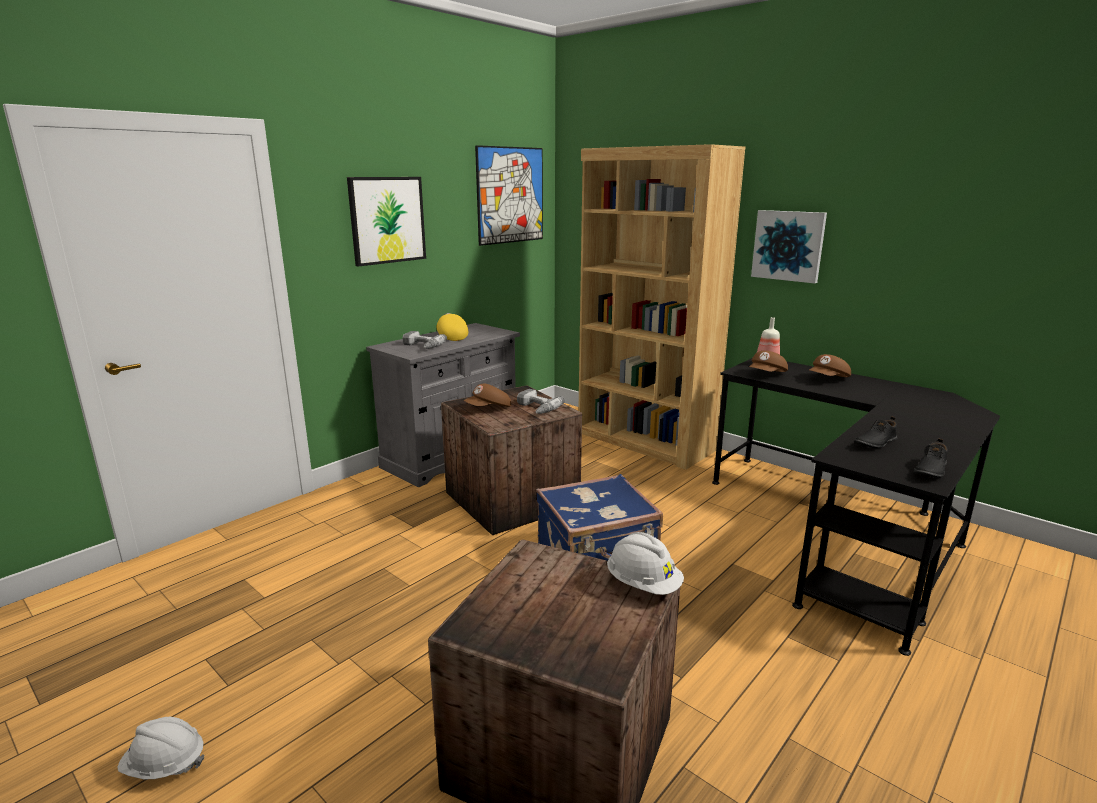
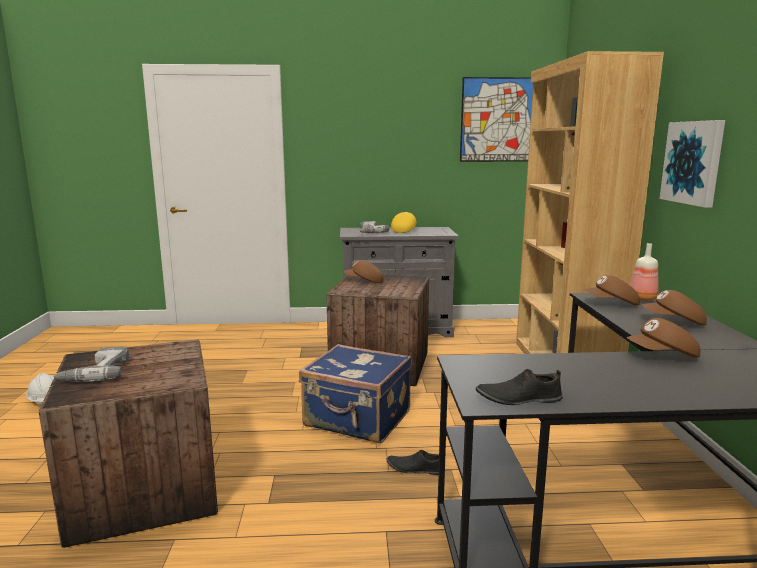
camera: 45 degrees right, 5 degrees down
(387, 220) = (369, 135): picture -> none
(536, 408) = (393, 288): power drill -> power drill (95, 373)
(643, 584) = (182, 379): white hard hat -> none
(875, 442) = (537, 367): black shoe -> black shoe (415, 468)
(889, 407) = (663, 356): none -> brown cap

